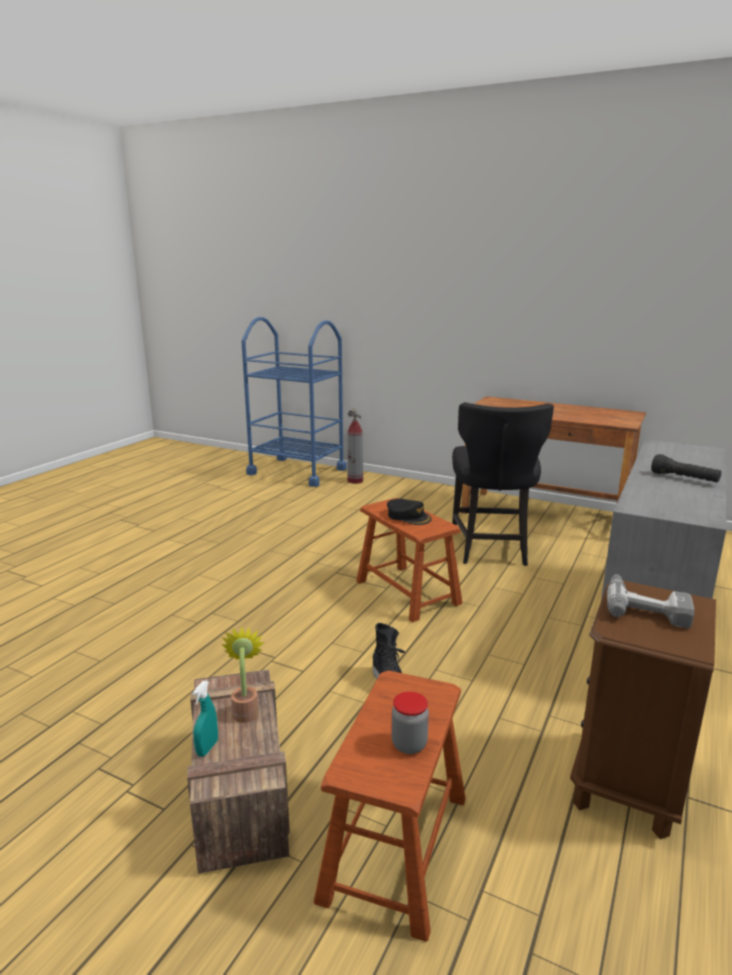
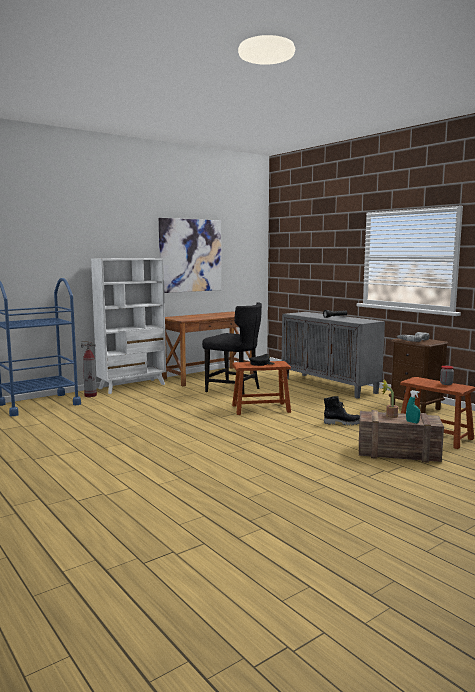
camera: 65 degrees left, 10 degrees down
(421, 488) = (132, 386): none -> white bookcase
(564, 296) = (190, 255): none -> picture

